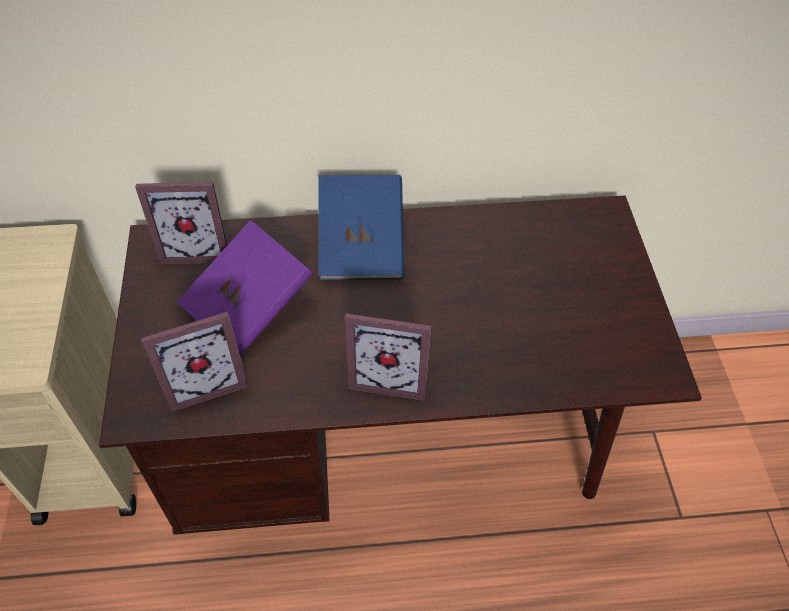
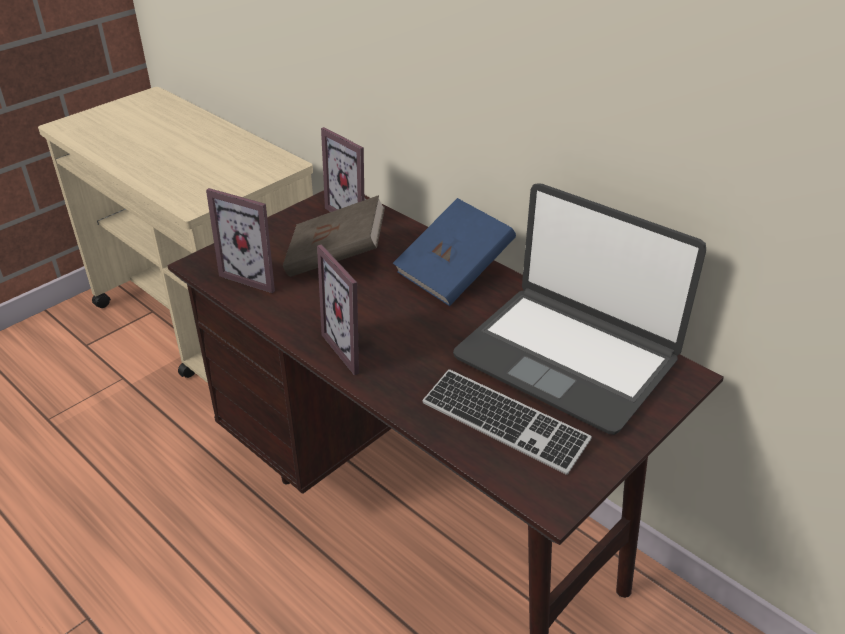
camera: 50 degrees right, 15 degrees down
(249, 307) = (336, 258): purple book -> brown book
(531, 257) = (567, 357): none -> laptop
(566, 345) = (504, 423): none -> keyboard

